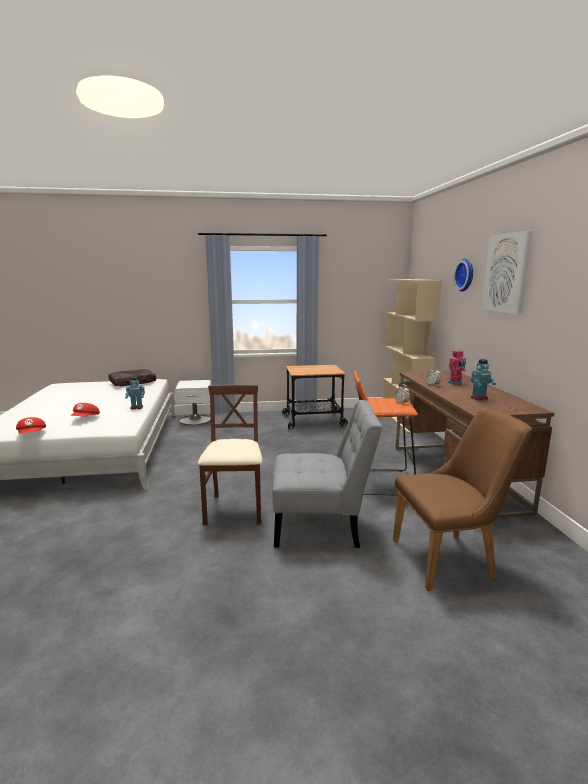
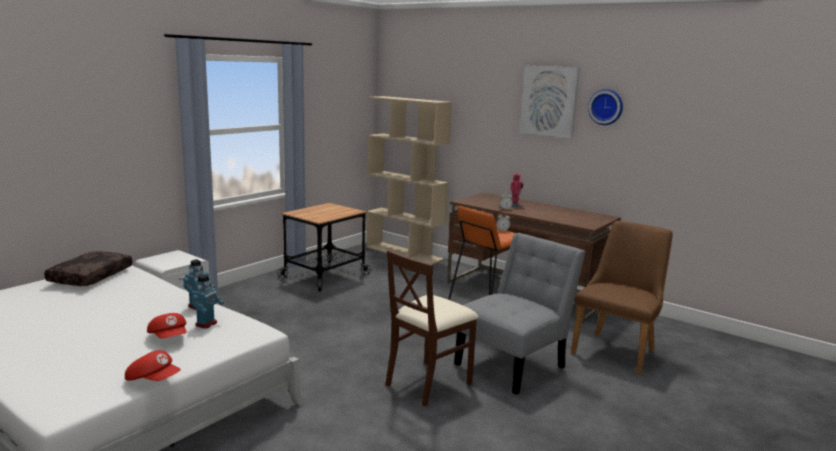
camera: 45 degrees left, 0 degrees up
(235, 510) = (428, 383): brown chair -> brown chair turned 90 degrees counterclockwise
(466, 275) = (488, 98): wall clock -> wall clock (606, 107)
(479, 398) = (561, 215): toy robot -> toy robot (206, 324)

